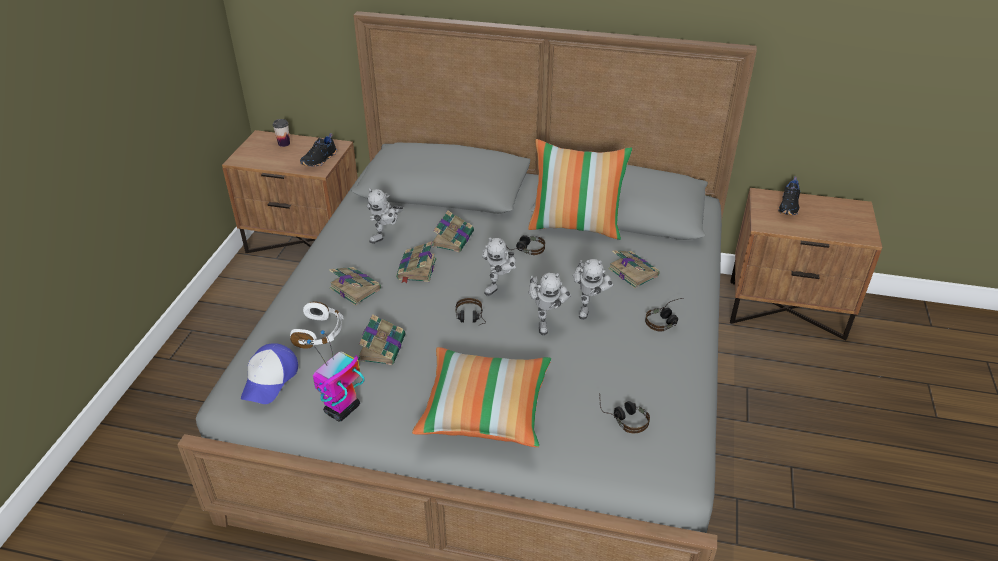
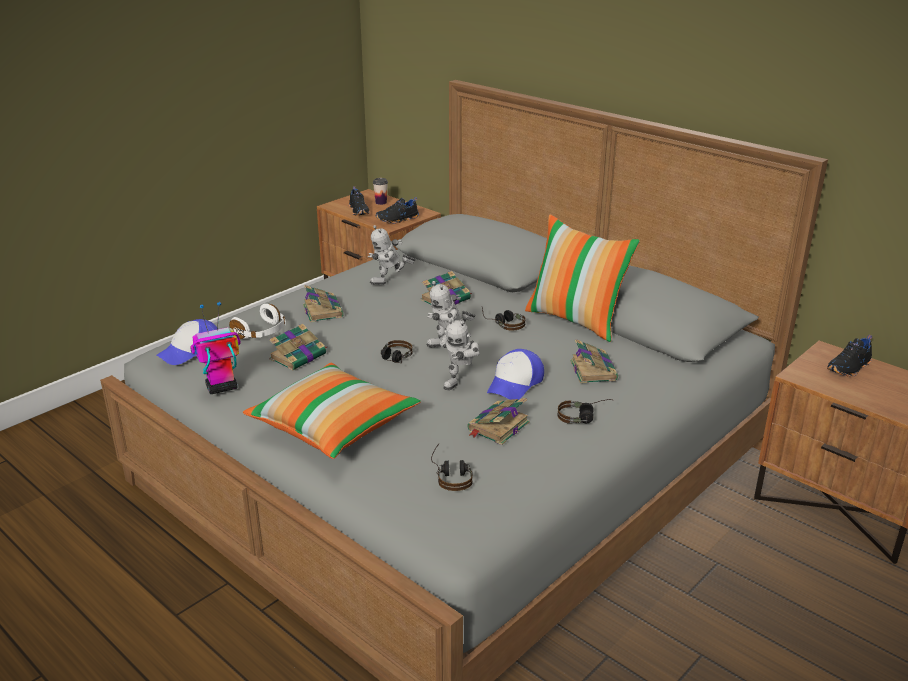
camera: 30 degrees right, 10 degrees down
(272, 159) = (359, 211): none -> black shoe
(416, 269) = (388, 312): book -> book (497, 427)
(588, 307) = (515, 383): toy robot -> cap

